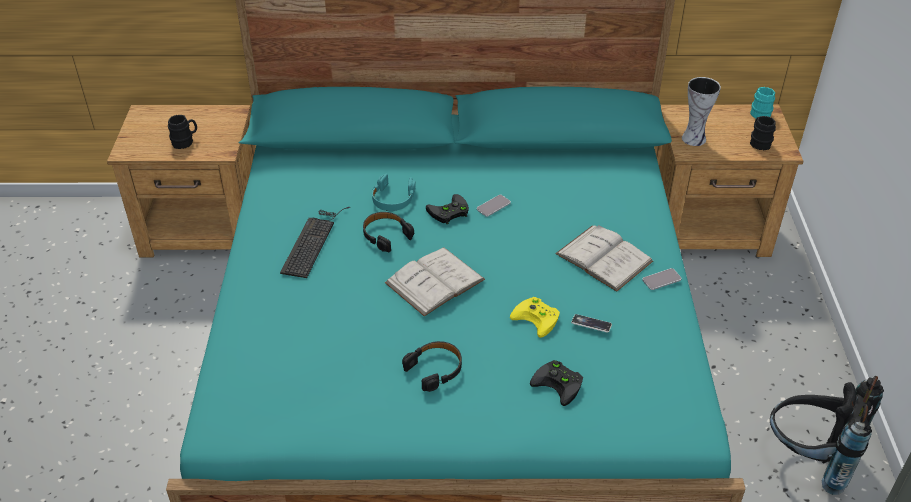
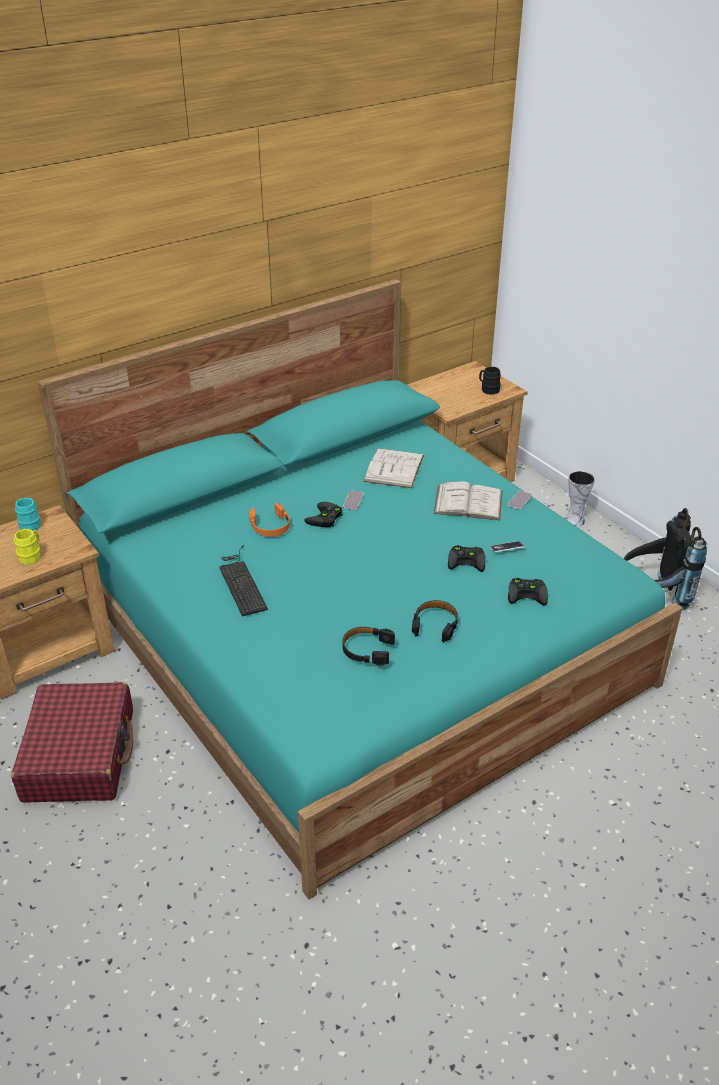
camera: 35 degrees left, 5 degrees down
(148, 334) = (80, 755): none -> red suitcase
(185, 142) = (32, 556): black mug -> yellow mug
(386, 235) = (296, 553): black headphones -> black headphones (367, 650)
(393, 199) = (270, 526): turquoise headphones -> orange headphones
(435, 281) = (370, 568): white book -> white book (394, 468)
(538, 318) = (467, 560): yellow game controller -> black game controller
(694, 138) = (444, 402): vase -> vase (574, 519)
(759, 112) = (468, 370): turquoise mug -> turquoise mug (28, 524)

